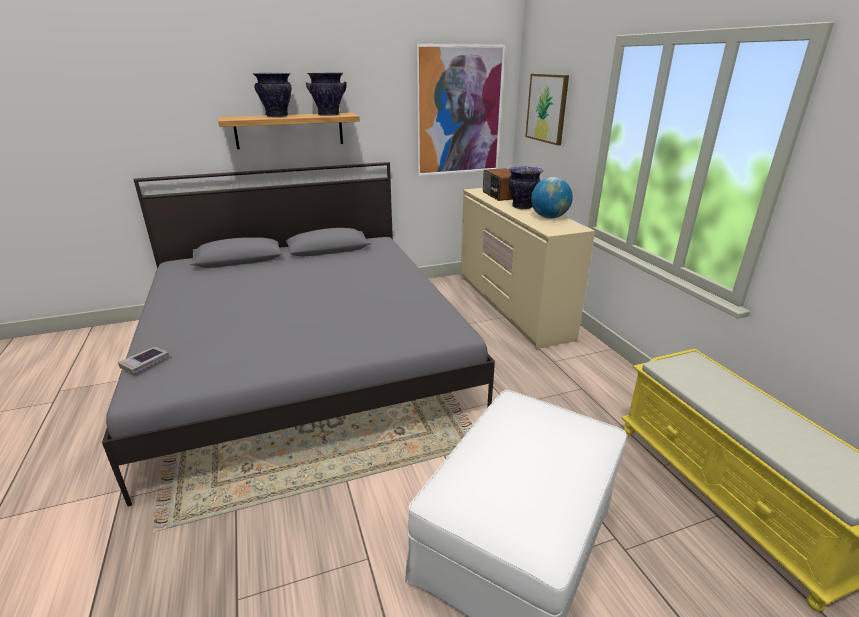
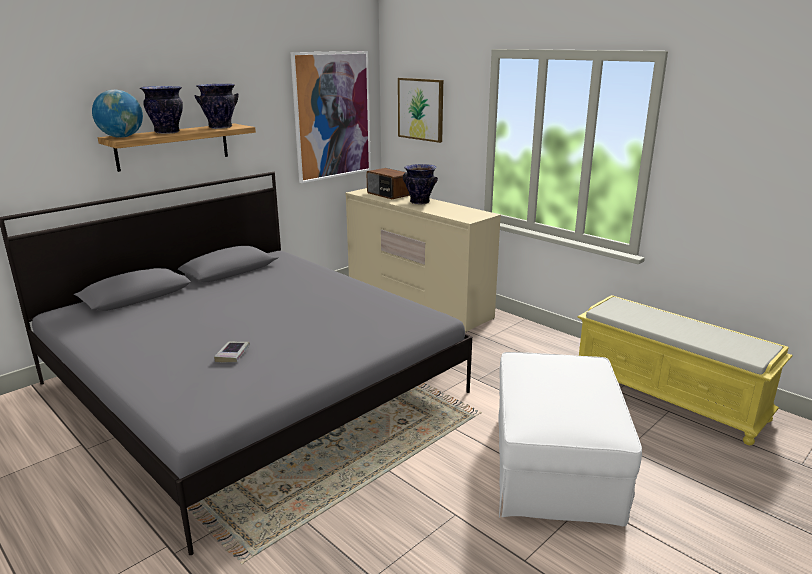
camera: 25 degrees left, 5 degrees down
(145, 362) = (164, 403): book -> book (232, 354)
(549, 217) = (453, 208): globe -> globe (121, 137)

